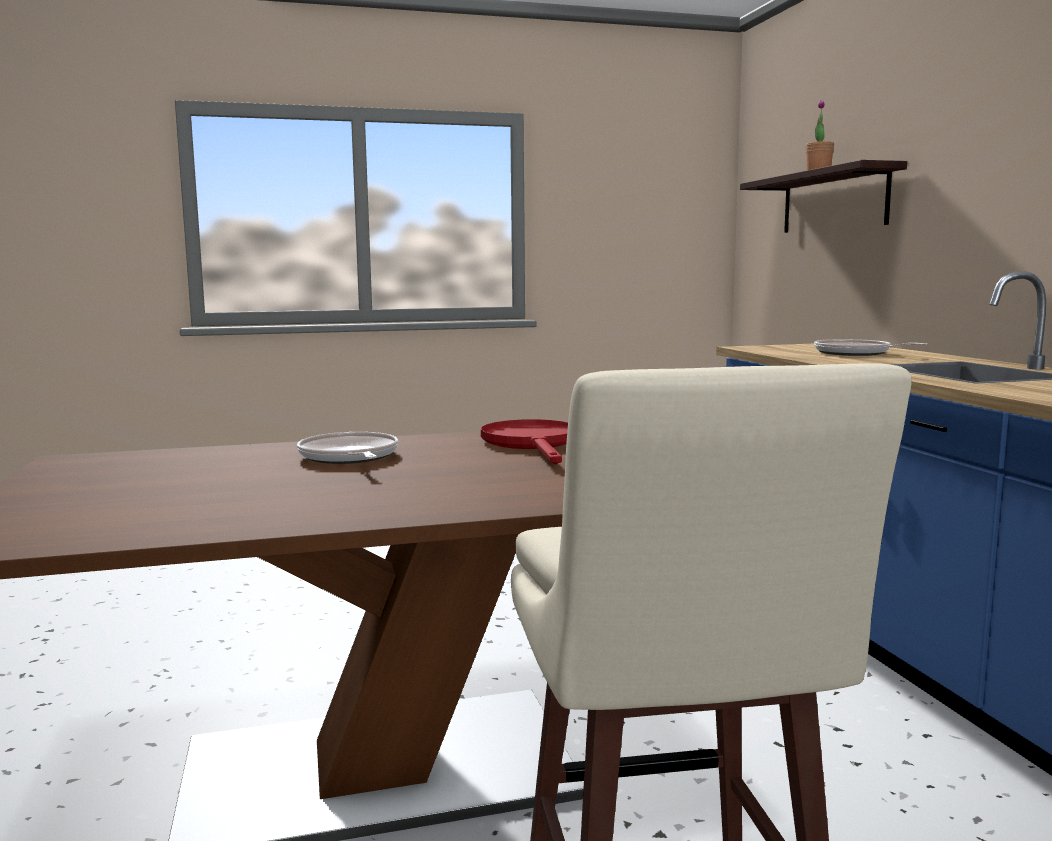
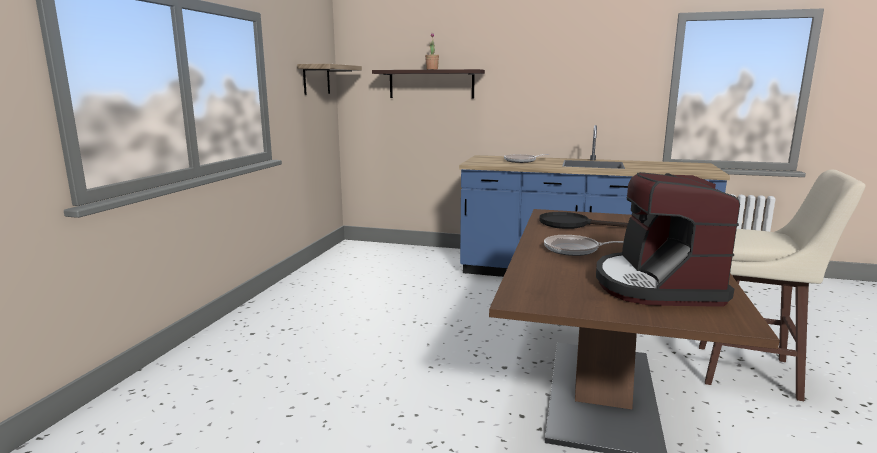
camera: 60 degrees left, 5 degrees up
(166, 501) = (656, 285): none -> coffee machine
(533, 444) = (571, 224): red frying pan -> black frying pan
(667, 206) = (316, 79): none -> shelf

